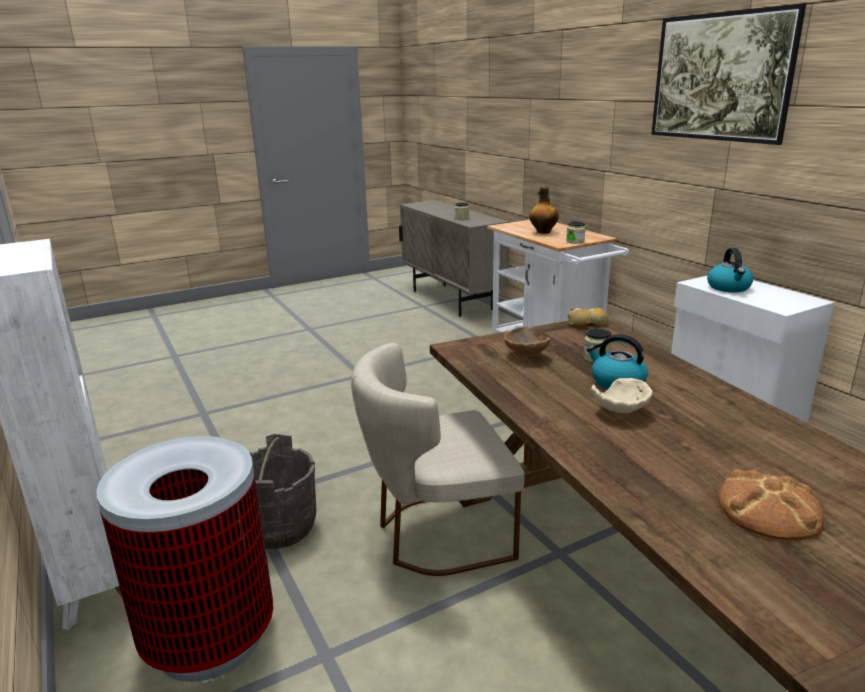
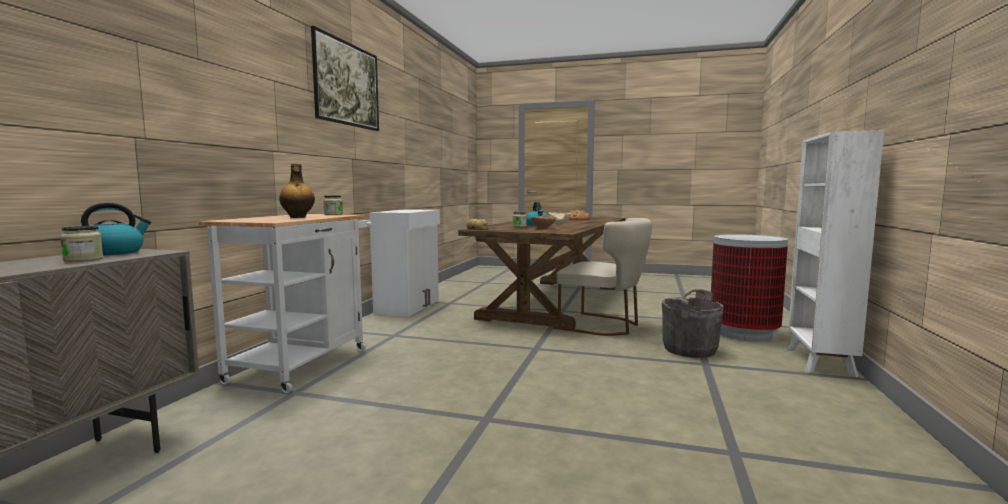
camera: 135 degrees left, 15 degrees down
(729, 288) = (405, 211): kettle -> kettle (113, 252)

